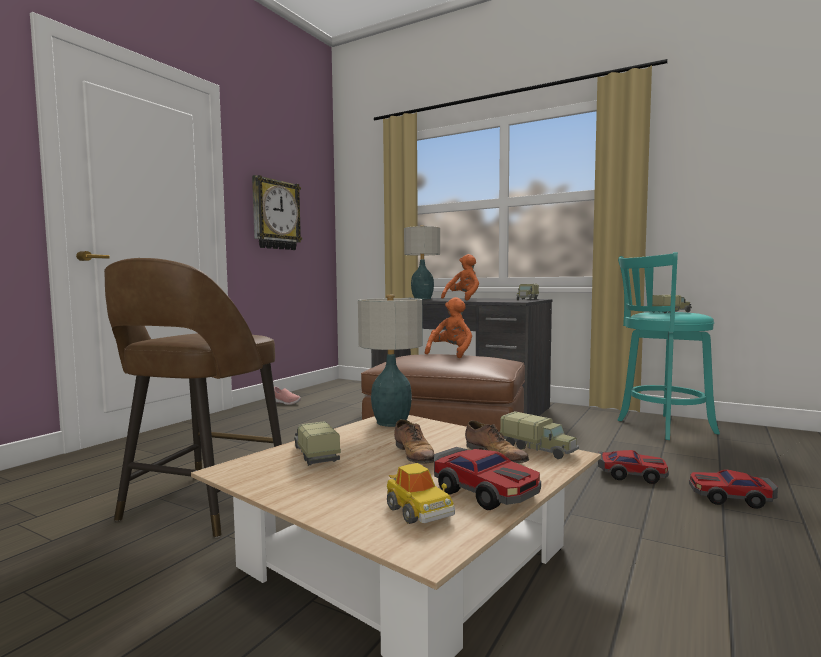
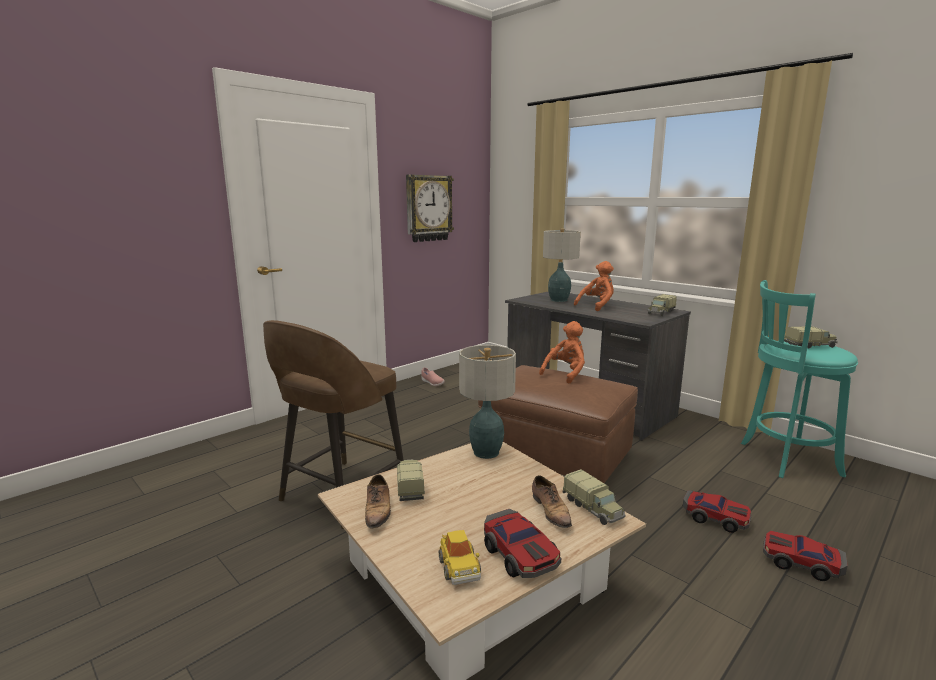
camera: 15 degrees right, 10 degrees up
(414, 455) = (486, 499): shoe -> shoe (378, 511)

